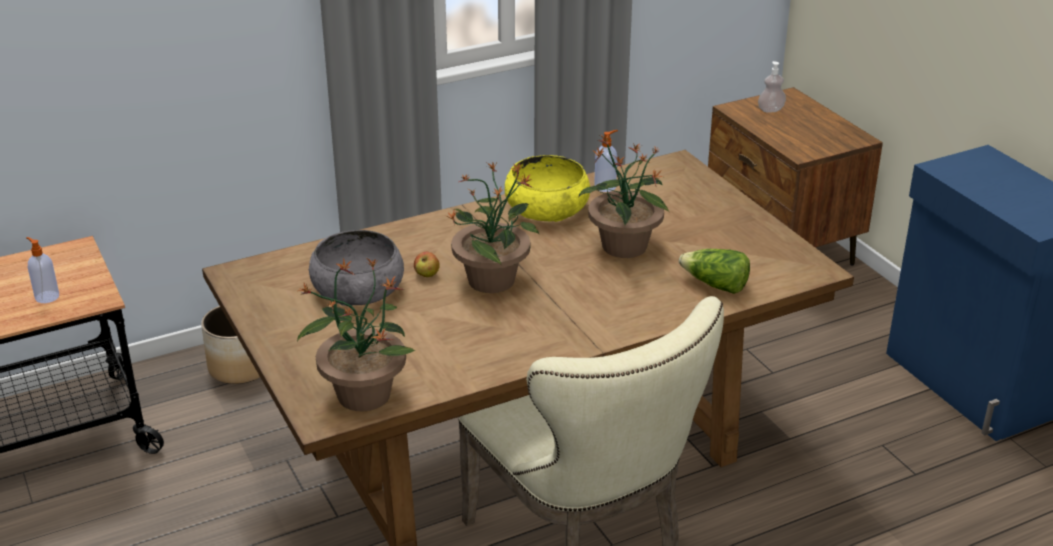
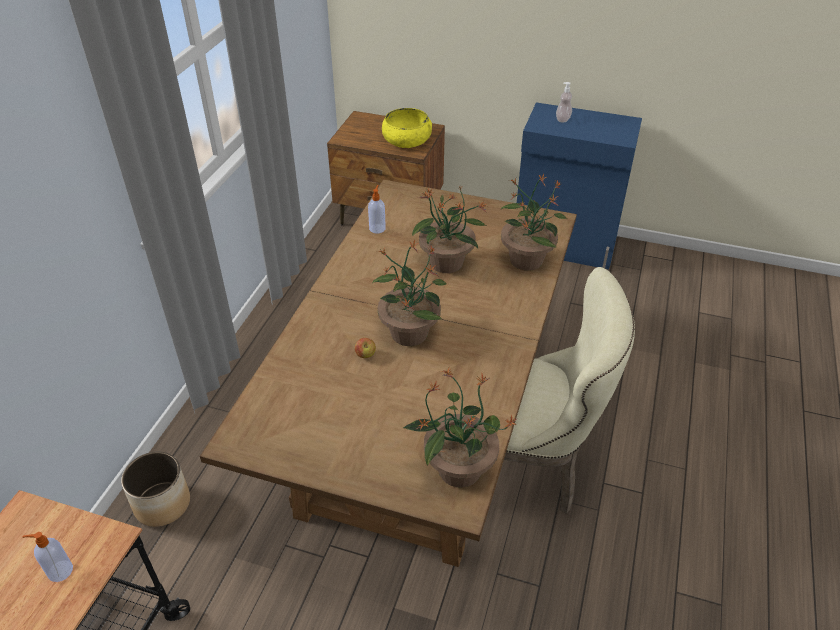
camera: 45 degrees left, 10 degrees up
(358, 289) = (338, 395): grey bowl -> none
(547, 208) = (366, 262): yellow bowl -> yellow bowl (407, 140)
(715, 285) = (526, 259): lettuce -> potted plant
(770, 110) = (362, 131): soap dispenser -> soap dispenser (563, 119)

